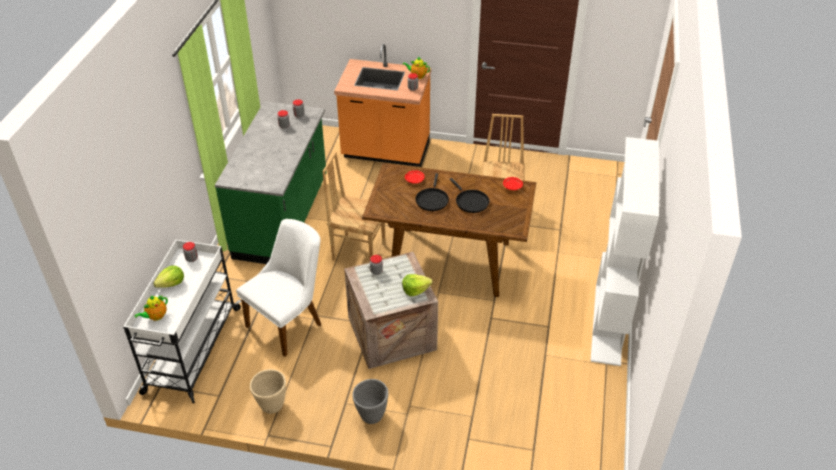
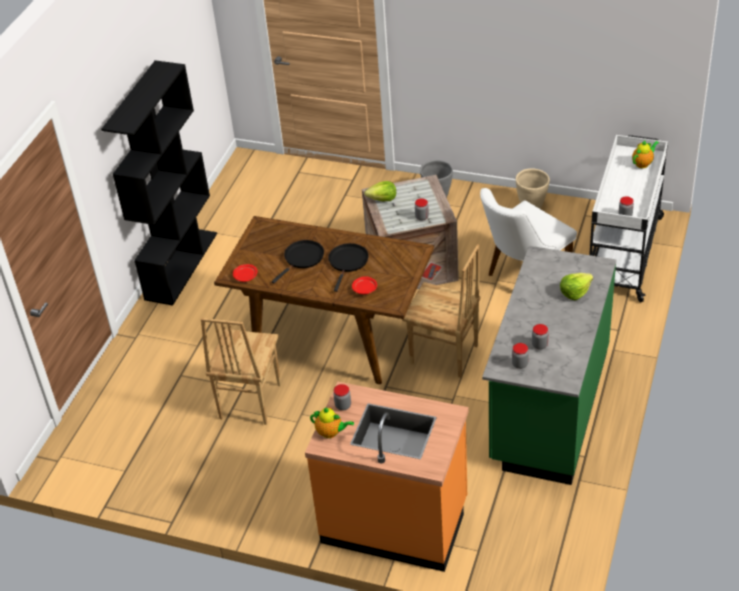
camera: 170 degrees left, 0 degrees up
(171, 284) = (638, 192): lettuce -> lettuce (575, 292)
(470, 202) = (302, 258): black frying pan -> black frying pan turned 60 degrees clockwise
(608, 324) = (181, 265): white bookcase -> black bookcase

